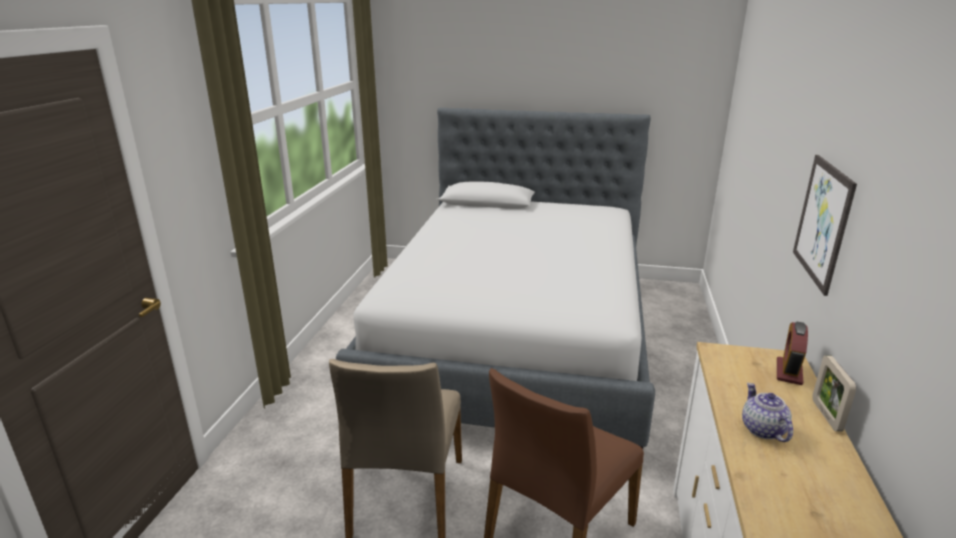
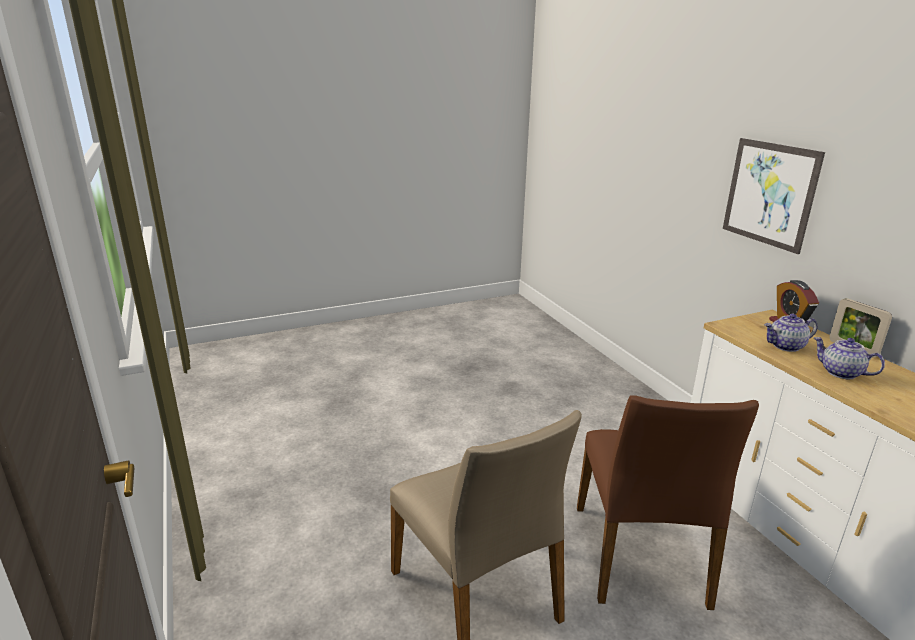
camera: 35 degrees left, 0 degrees up
(516, 336) = (414, 388): bed -> none
(746, 387) = (786, 346): none -> teapot

